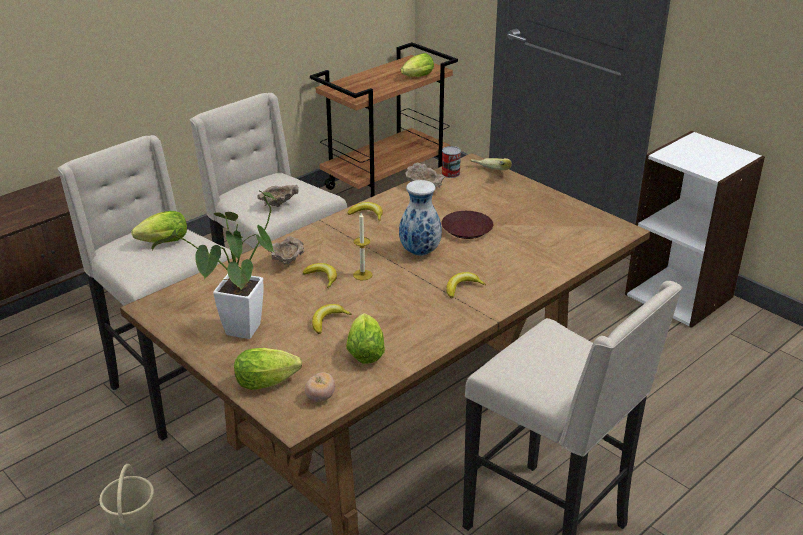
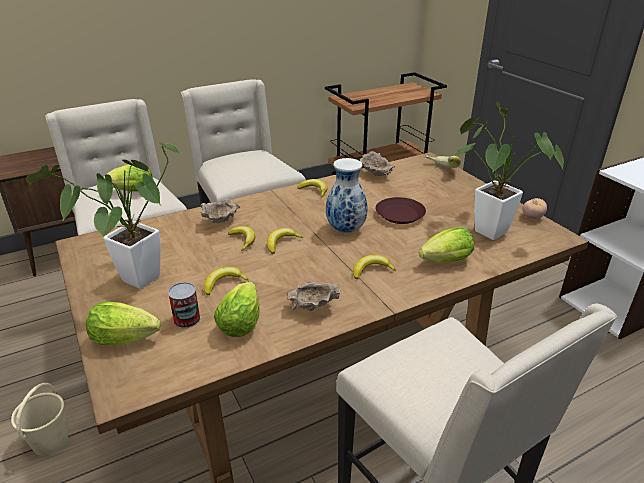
camera: 15 degrees right, 0 degrees up
(279, 205) = (244, 174): beige bowl -> beige bowl (313, 308)
(320, 397) = (166, 367): tomato -> tomato (532, 217)
(362, 275) = (281, 243): candle -> banana
(416, 77) = (410, 96): lettuce -> lettuce (443, 262)
(450, 173) = (405, 166): can -> can (187, 319)
(553, 232) = (485, 229): none -> potted plant

